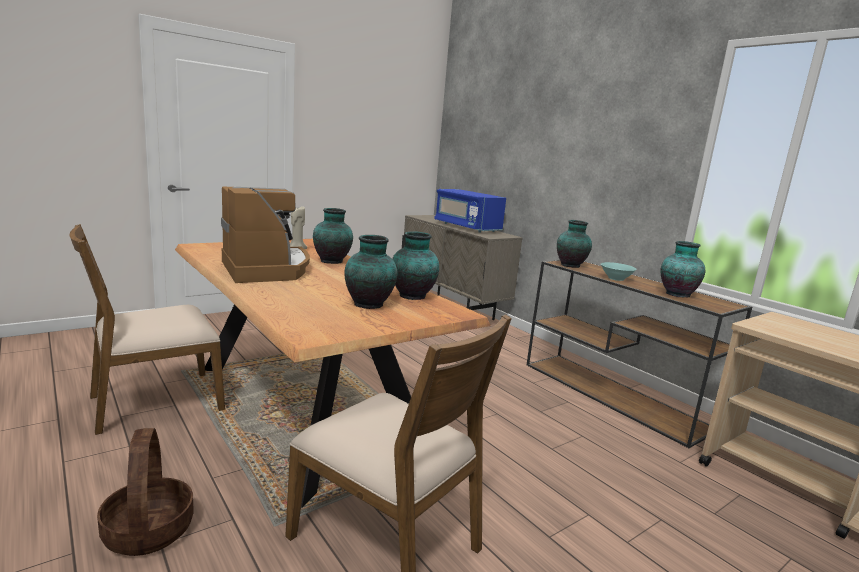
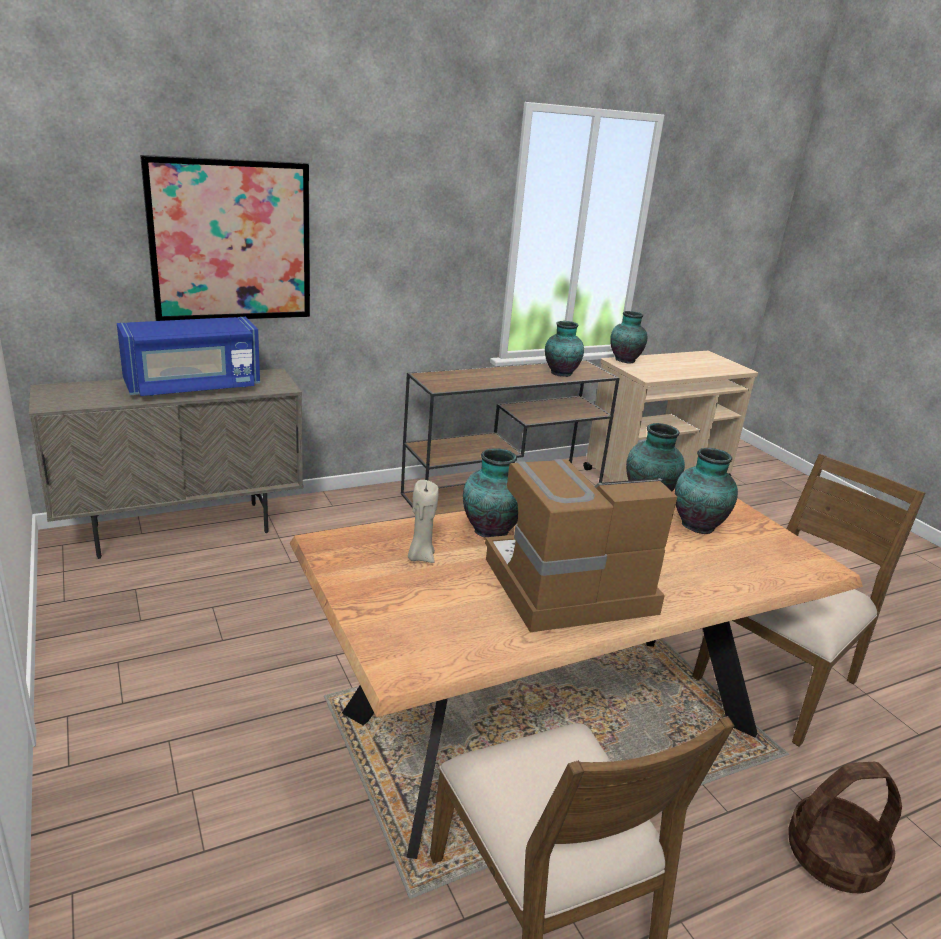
camera: 80 degrees left, 10 degrees up
(514, 154) = (231, 241): none -> picture
(571, 265) = (451, 384): vase -> vase (625, 360)
(615, 278) = (508, 380): turquoise bowl -> none

